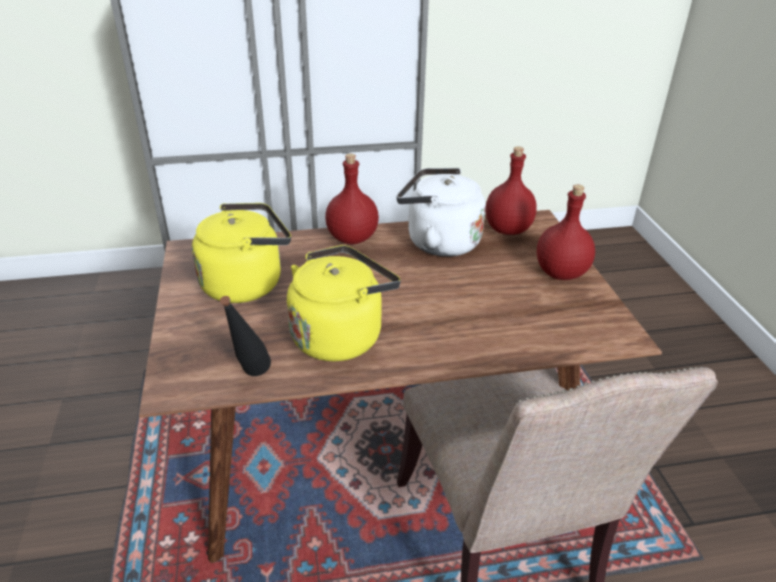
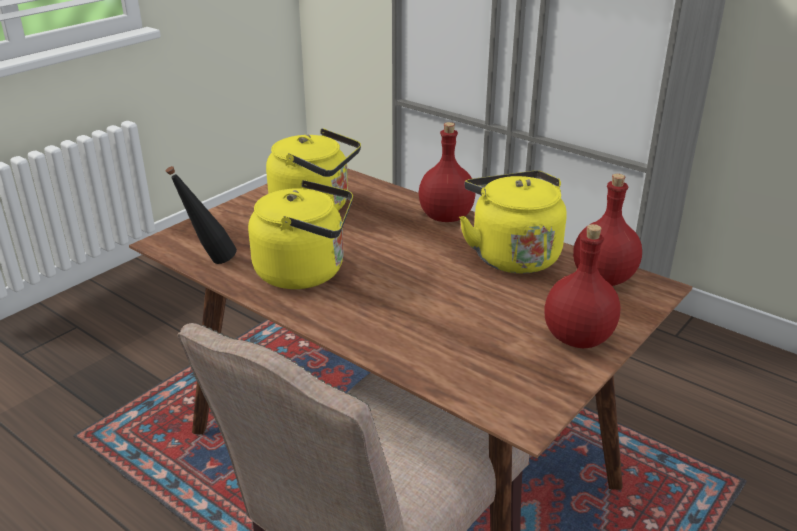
camera: 50 degrees right, 5 degrees down
(438, 242) = (512, 255): white kettle -> yellow kettle

